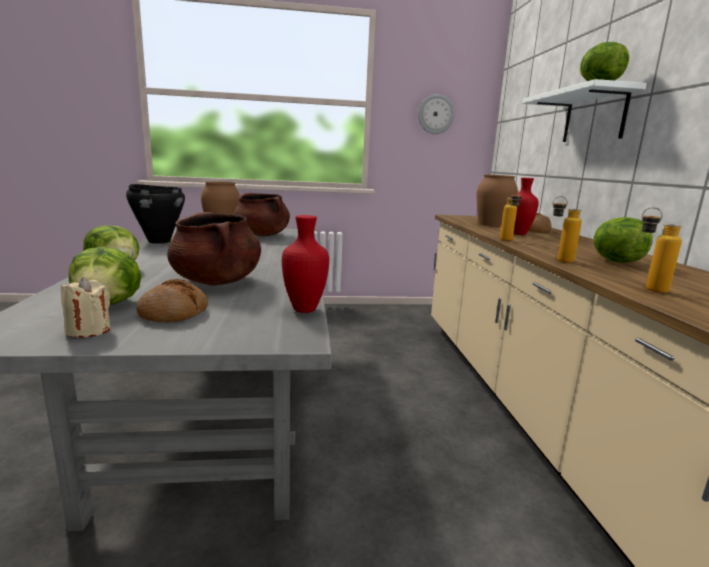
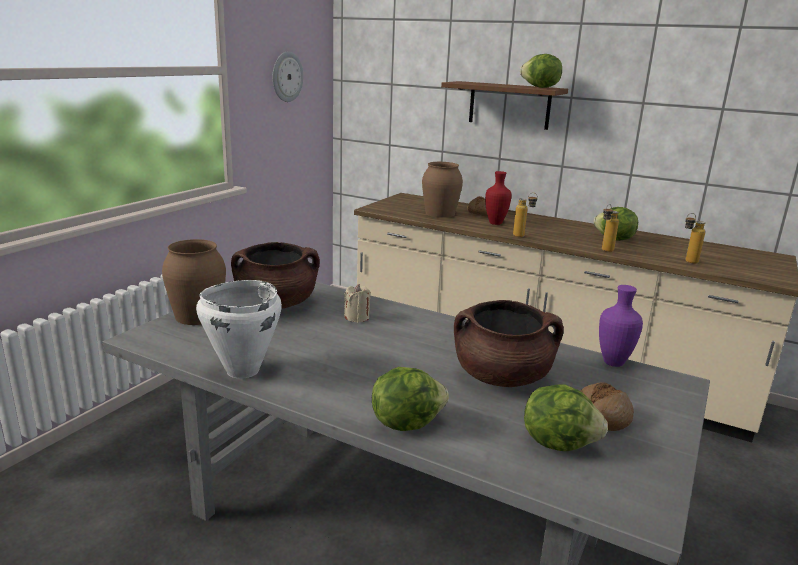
camera: 55 degrees left, 5 degrees up
(89, 330) = (637, 460): beige candle -> beige candle (357, 317)
(159, 241) = (242, 371): black cooking pot -> white cooking pot
(305, 310) = (614, 362): red vase -> purple vase
(594, 117) = (509, 105): white shelf -> brown shelf

